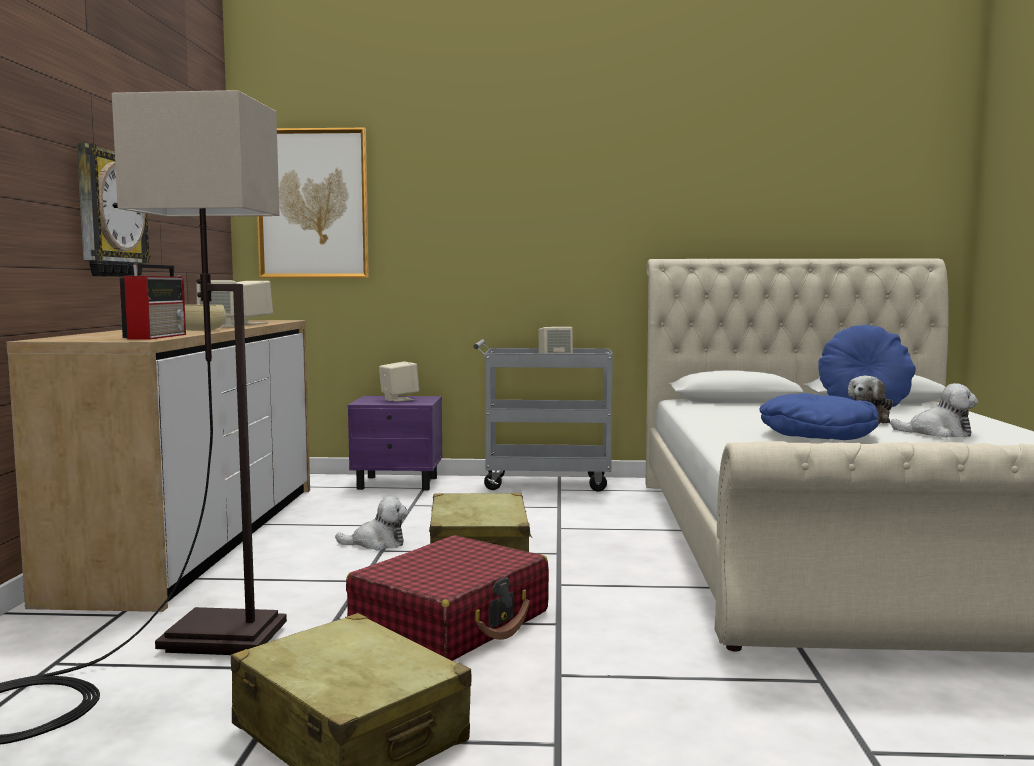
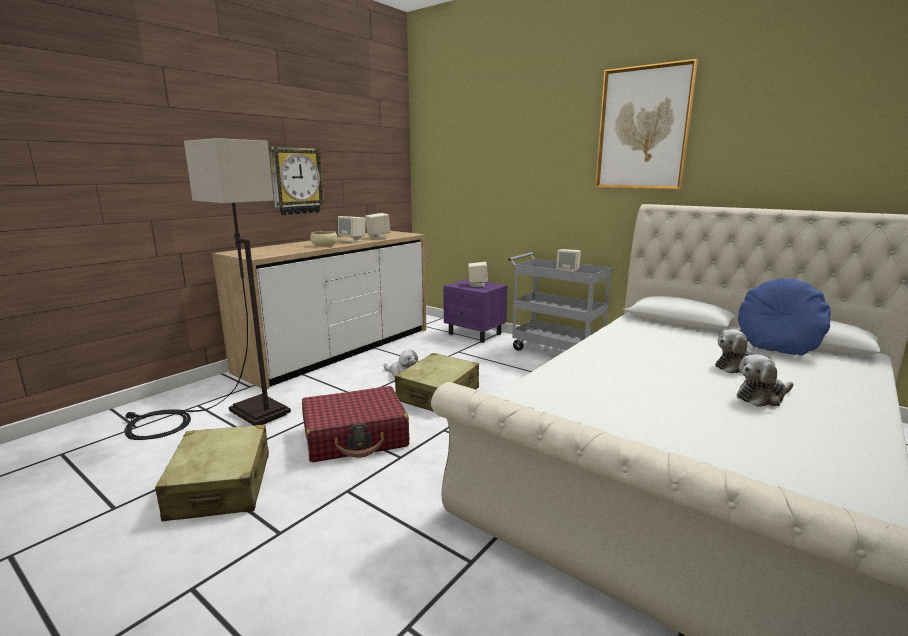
camera: 35 degrees right, 10 degrees up
(157, 336) = (275, 253): radio -> none
(313, 204) = (447, 161): picture -> picture (643, 129)
(820, 434) = (645, 375): blue pillow -> none
(938, 433) = (762, 397): plush toy -> plush toy turned 105 degrees clockwise

